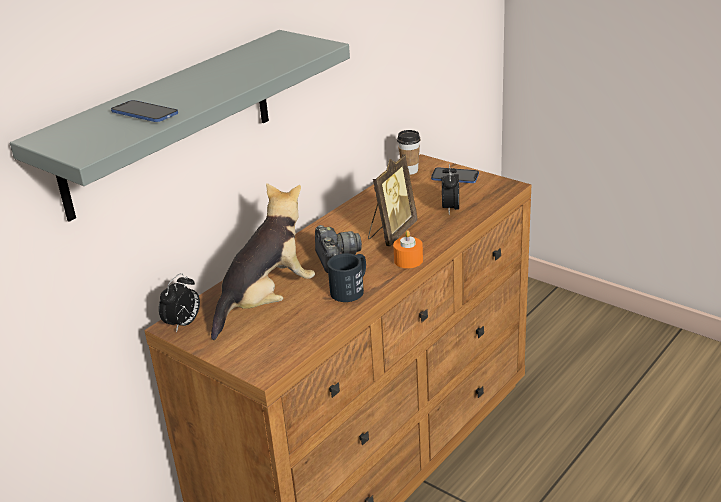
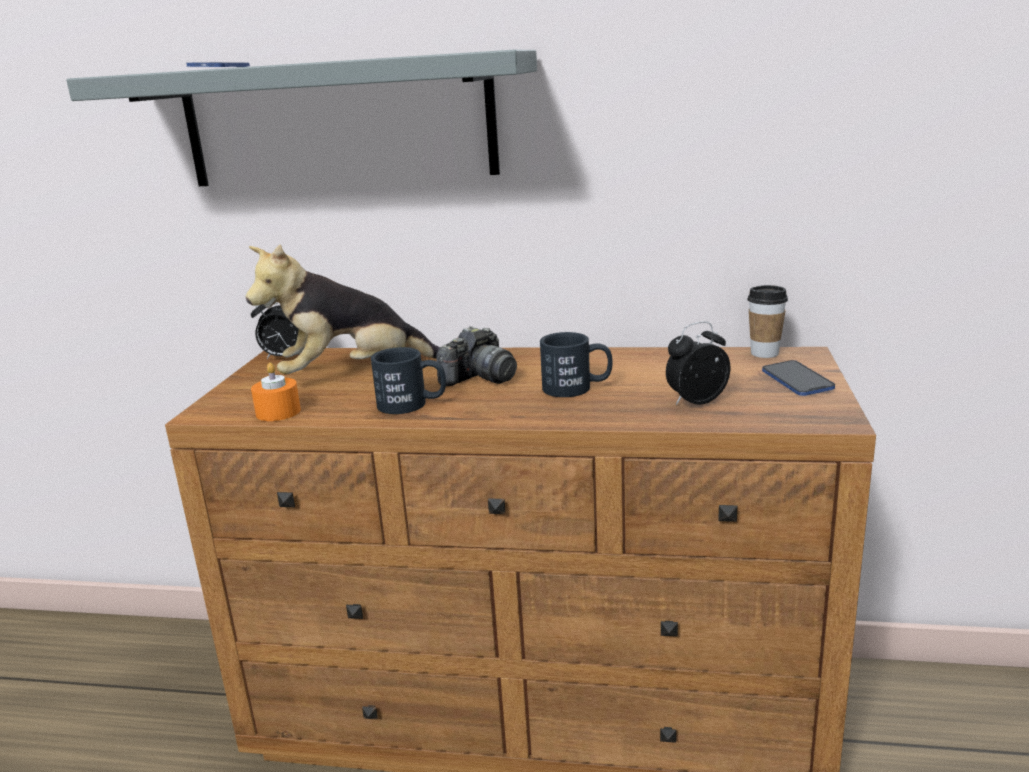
camera: 60 degrees right, 10 degrees down
(266, 301) = (352, 375): plush toy -> plush toy turned 150 degrees clockwise
(391, 233) = (577, 388): picture frame -> black mug
(408, 260) = (516, 415): orange candle -> orange candle (278, 412)

